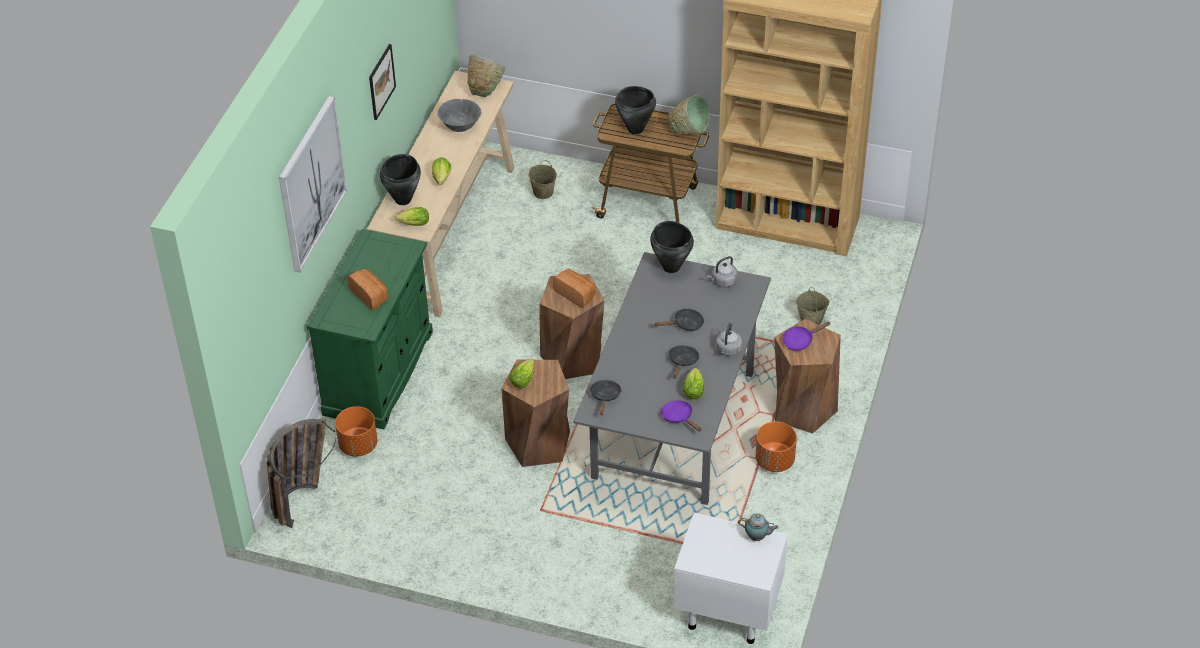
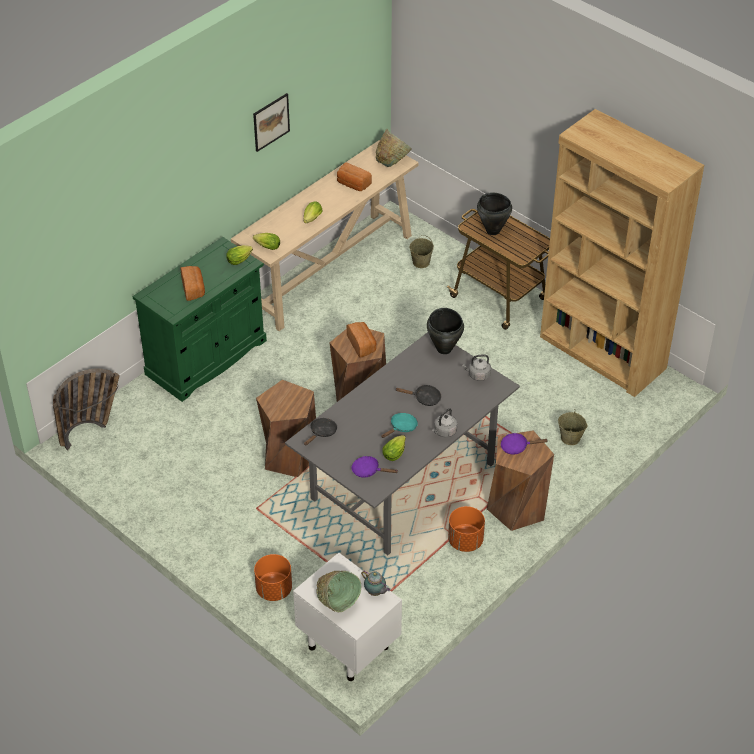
camera: 25 degrees right, 0 degrees up
(311, 183) = (157, 180): picture -> none
(358, 445) = (155, 407): orange planter -> orange planter (273, 589)
(403, 199) = (272, 225): black cooking pot -> none
(460, 127) = (353, 184): grey bowl -> bread
(524, 379) = (277, 397): lettuce -> lettuce (240, 260)
(679, 417) = (368, 470): purple frying pan -> purple frying pan turned 60 degrees counterclockwise
(682, 362) = (401, 427): black frying pan -> turquoise frying pan
(689, 133) = (534, 247): green bowl -> green bowl (337, 603)

